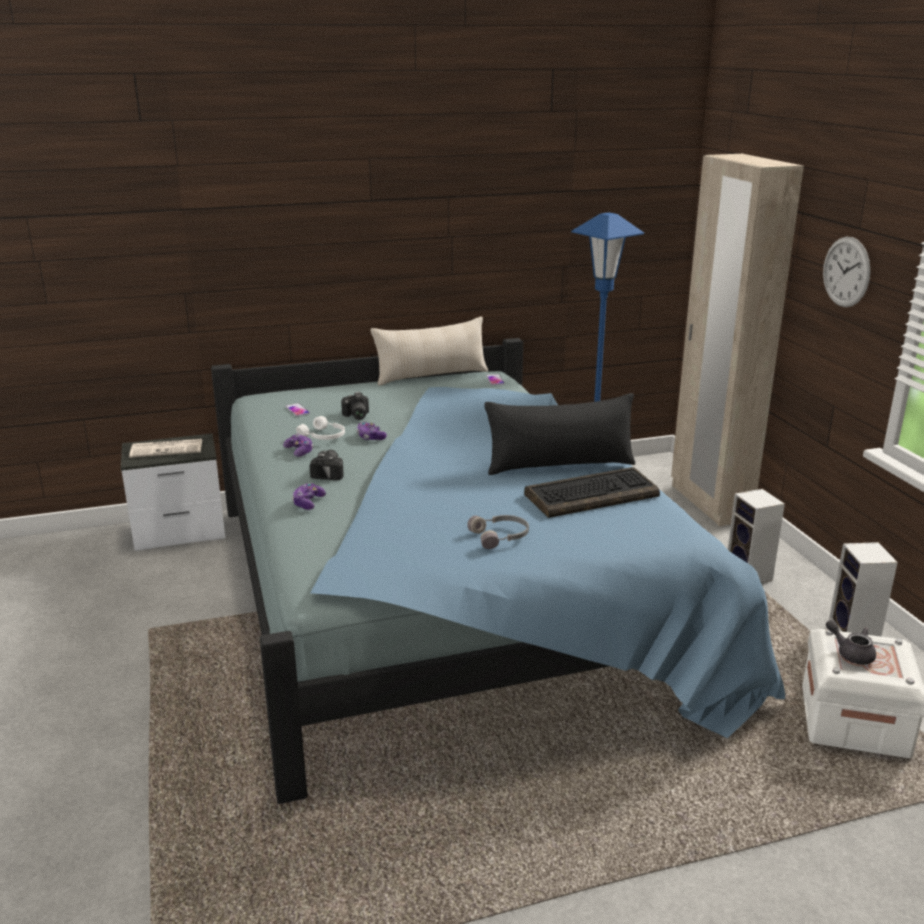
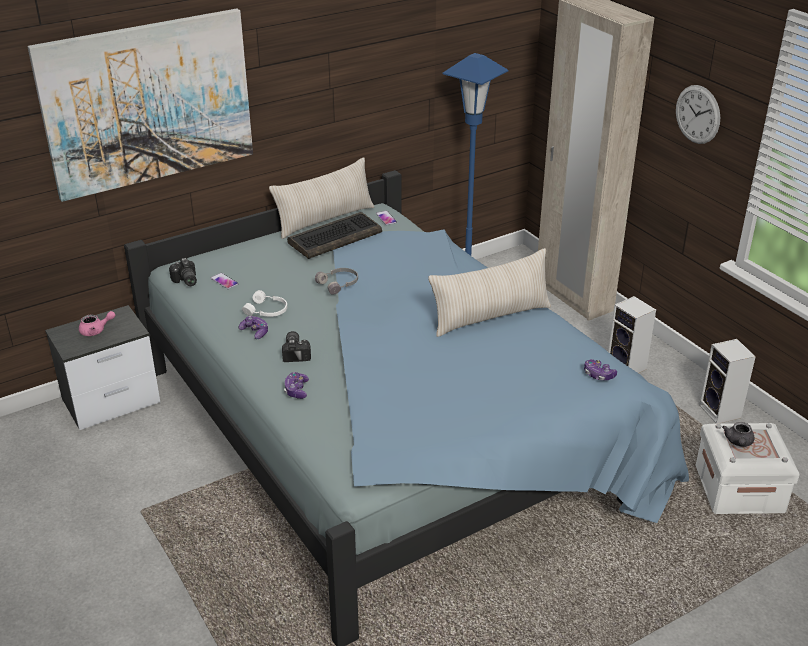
camera: 15 degrees left, 10 degrees up
(168, 449) = (96, 331): newspaper -> pink teapot
(247, 219) = (148, 103): none -> picture
(355, 416) = (282, 281): camera -> camera (185, 281)
(370, 437) = (310, 305): game controller -> game controller (598, 375)
(501, 537) = (478, 403): grey headphones -> grey headphones (339, 284)
(560, 465) = (490, 317): black pillow -> beige pillow
(592, 495) = (530, 346): keyboard -> keyboard (335, 237)
(851, 653) = (738, 442): grey teapot -> grey teapot turned 105 degrees counterclockwise

